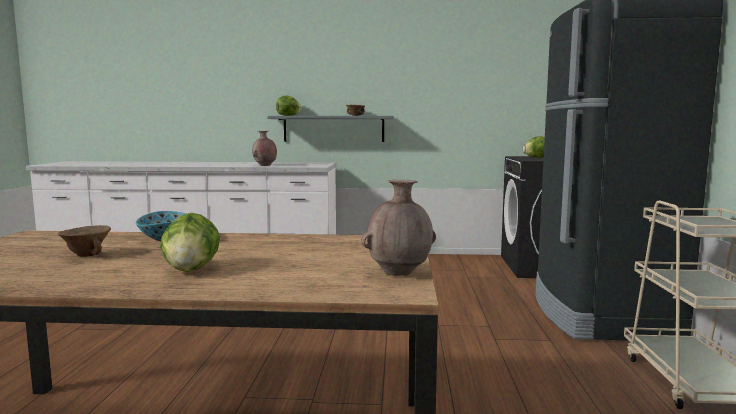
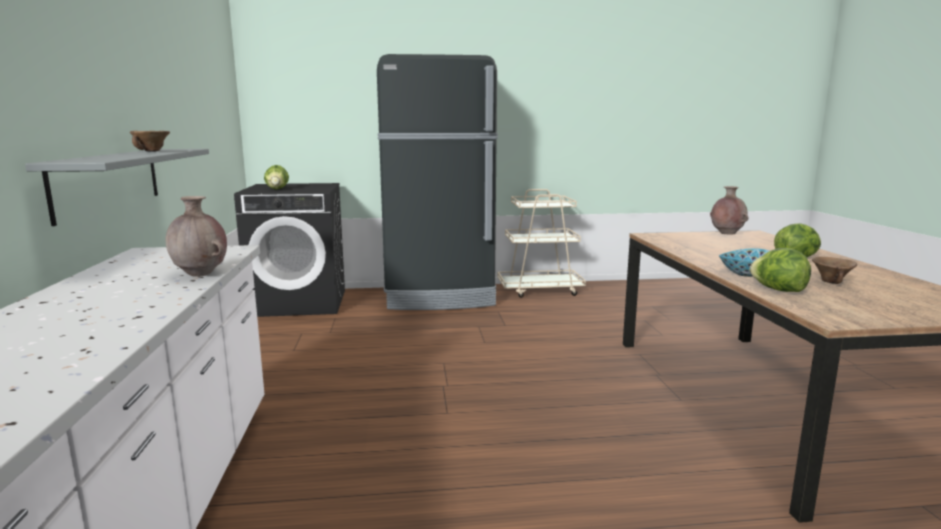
camera: 100 degrees left, 5 degrees up
(288, 115) = (77, 159): lettuce -> lettuce (778, 290)

